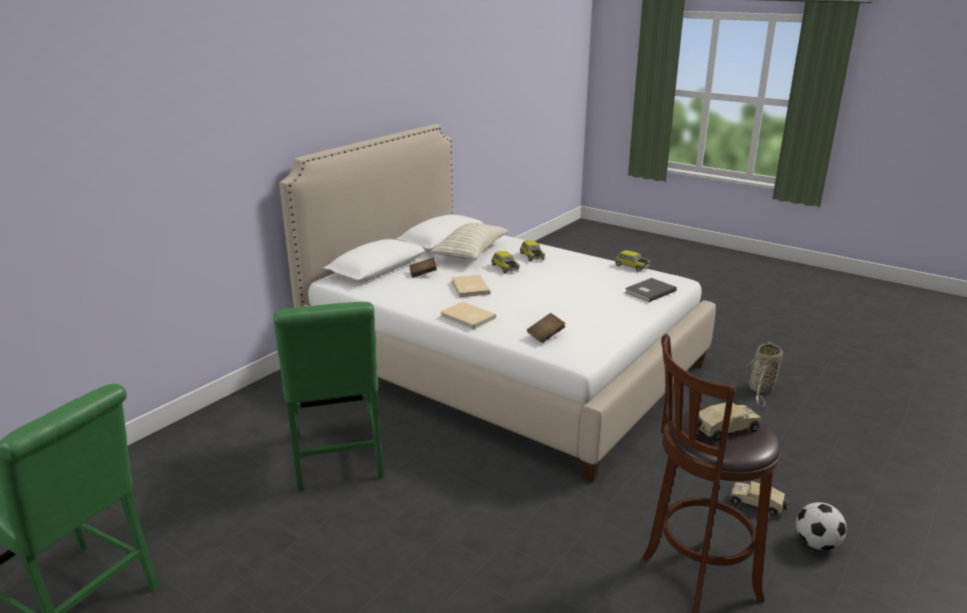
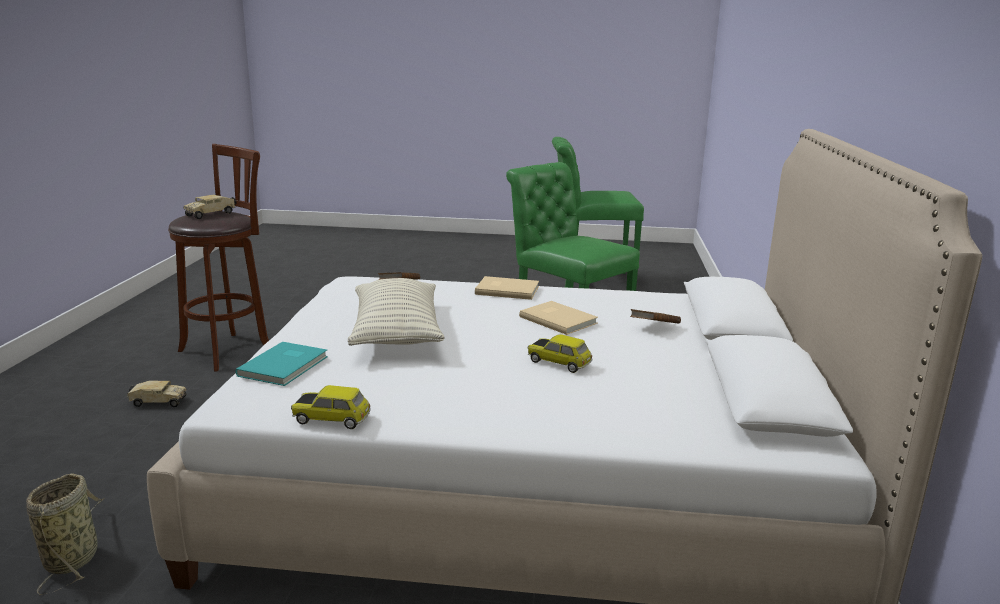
camera: 150 degrees right, 5 degrees down
(470, 253) = (661, 380): pillow -> pillow (396, 333)
(531, 256) = (548, 397): toy car -> none
(649, 291) = (286, 366): grey book -> turquoise book
(816, 543) = (112, 388): football -> none

